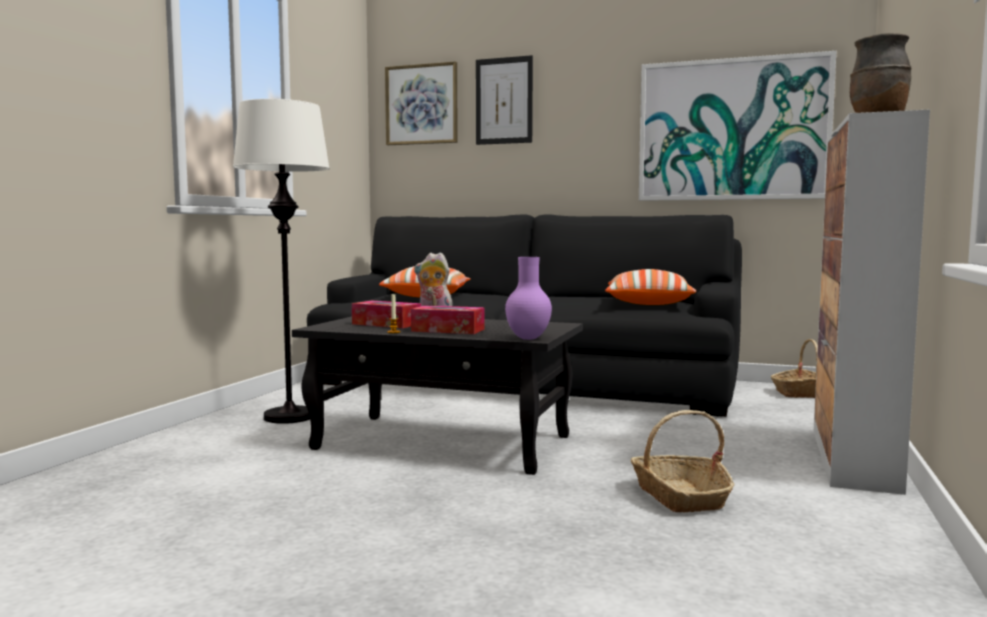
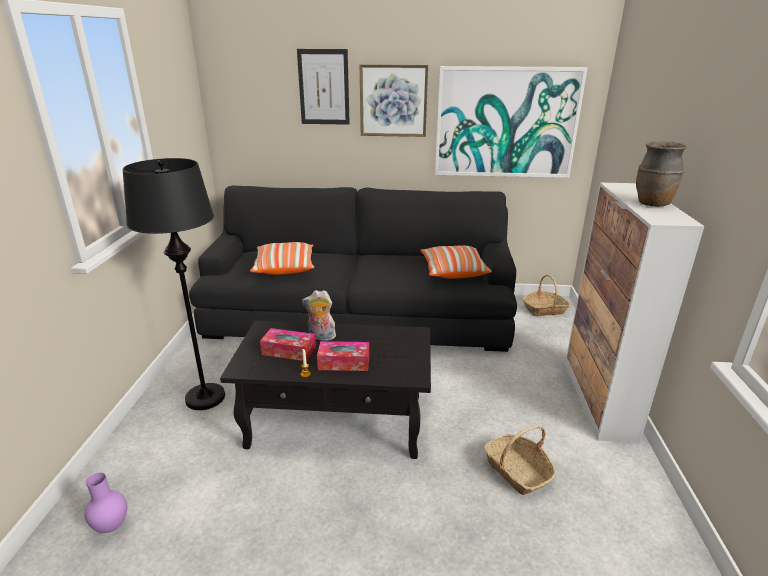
camera: 15 degrees left, 20 degrees up
(290, 417) = (205, 397): white floor lamp -> black floor lamp
(421, 104) = (250, 85): picture -> picture (393, 101)
(529, 338) = (412, 378): purple vase -> purple vase (112, 526)

